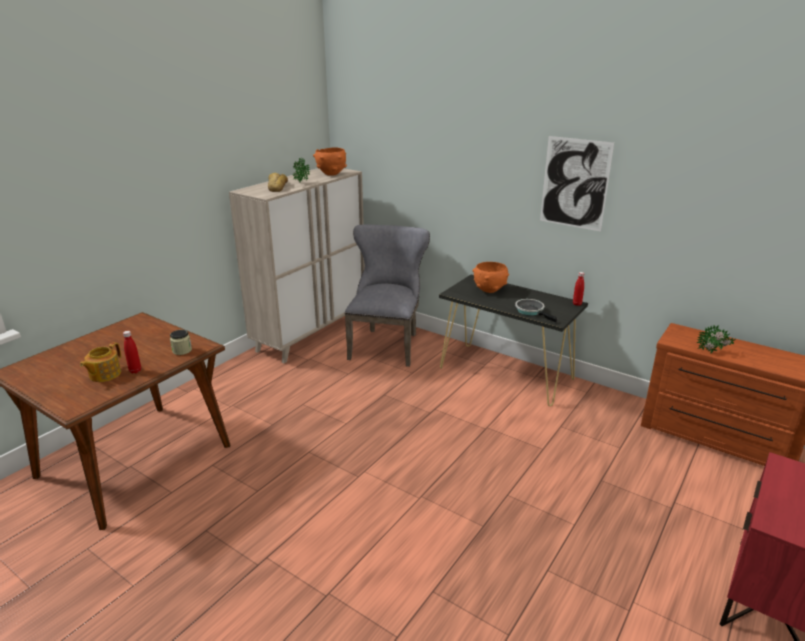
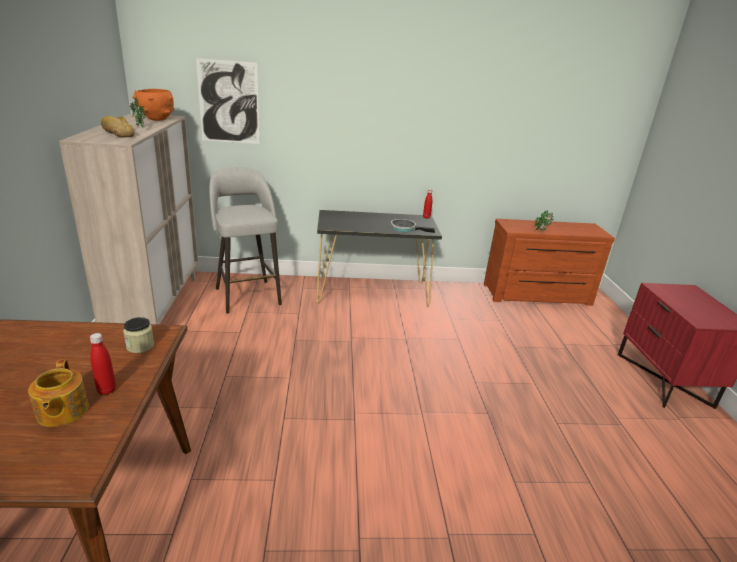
camera: 40 degrees left, 0 degrees up
(387, 344) = (247, 295): grey chair -> grey stool
(489, 290) = (352, 219): orange bowl -> none
(575, 183) = (417, 113): picture -> picture (229, 102)

